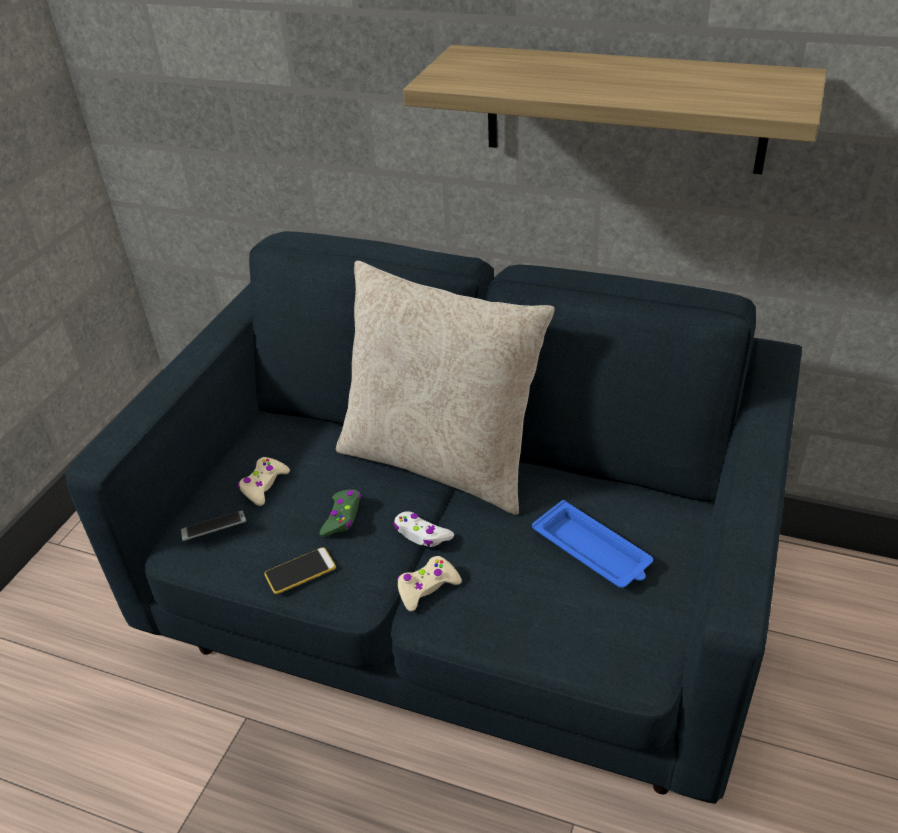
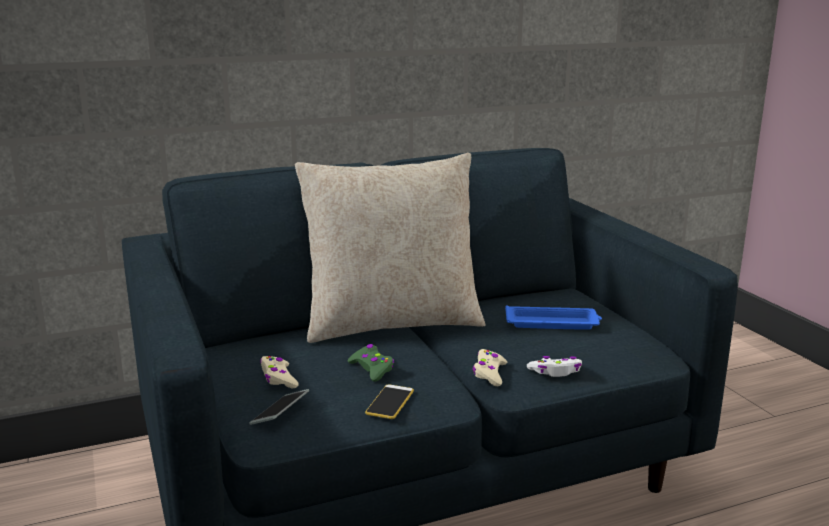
camera: 45 degrees left, 20 degrees down
(422, 534) = (442, 355): white game controller -> white game controller (556, 372)
(623, 109) = (426, 43): shelf -> none

